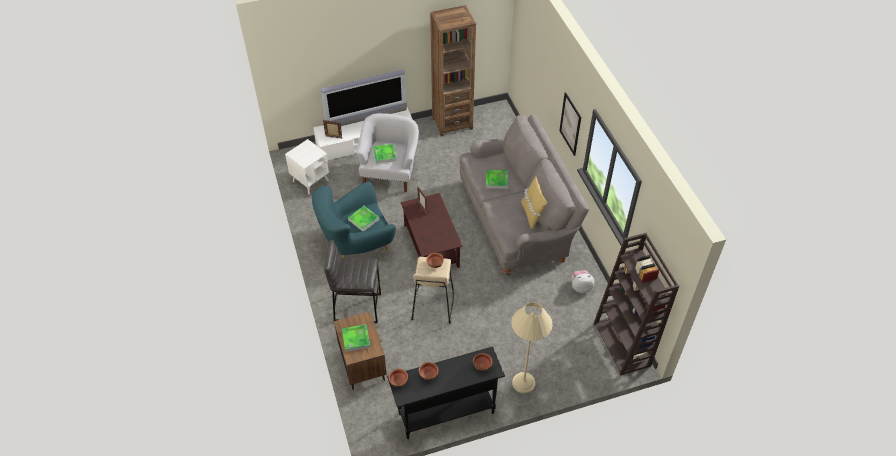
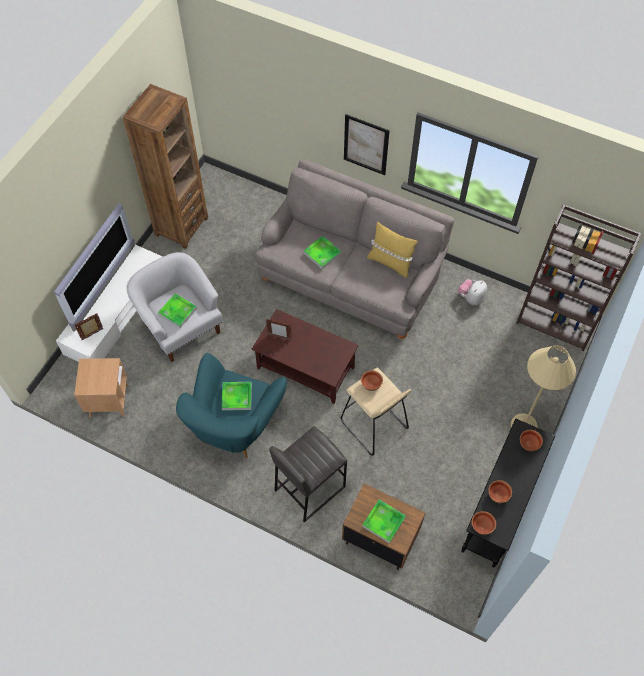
camera: 45 degrees left, 10 degrees up
(310, 181) = (108, 401): white side table -> brown side table

